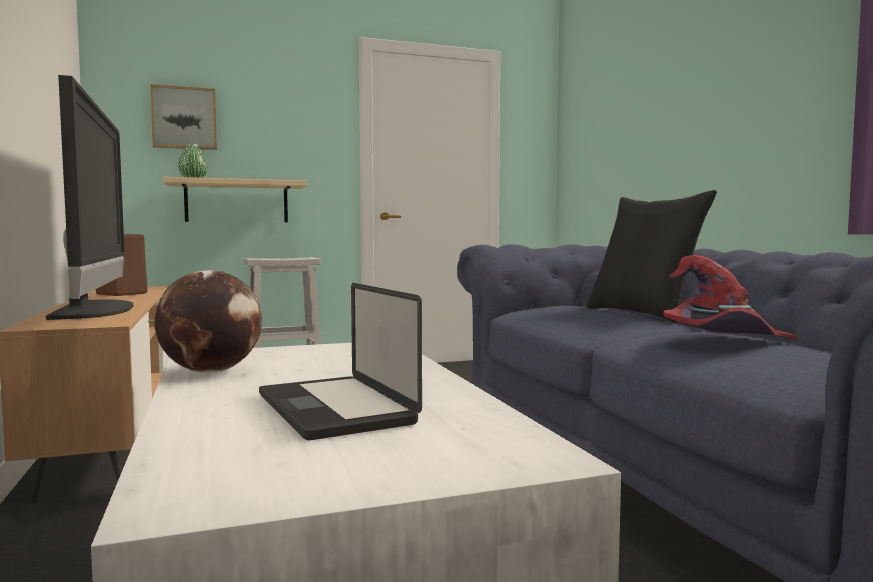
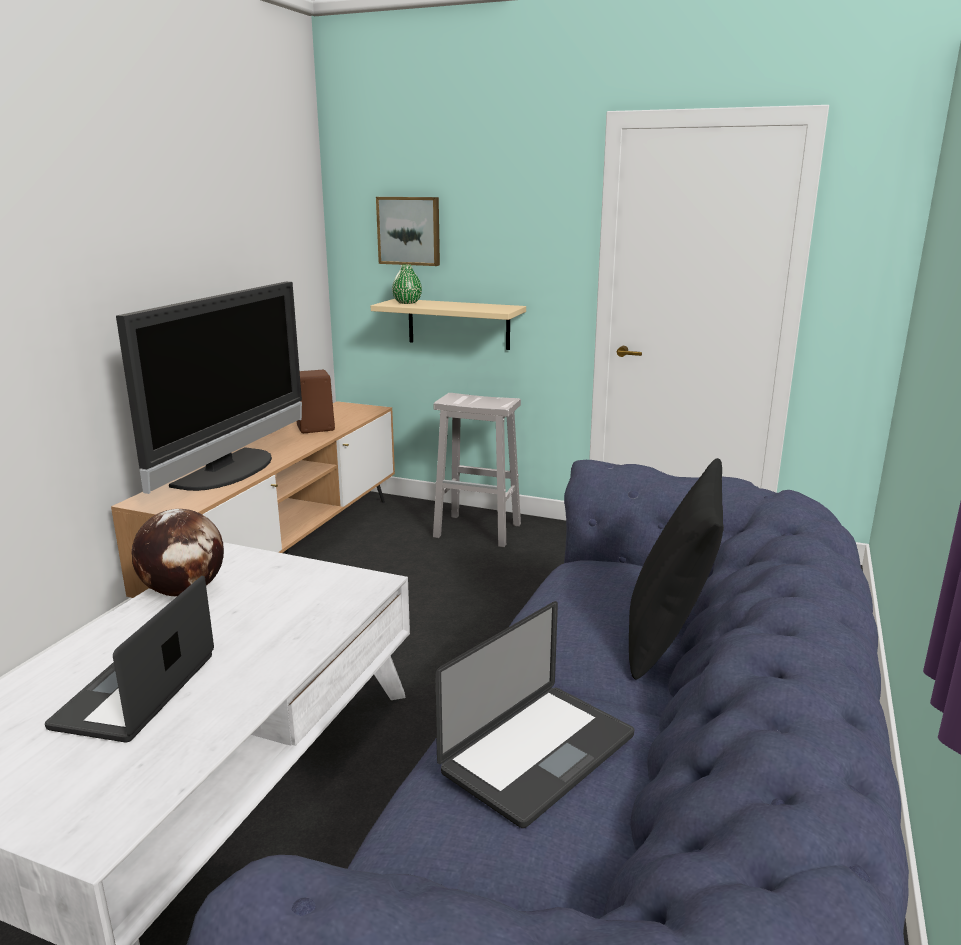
camera: 40 degrees right, 15 degrees up
(723, 339) = (539, 754): red hat -> laptop

